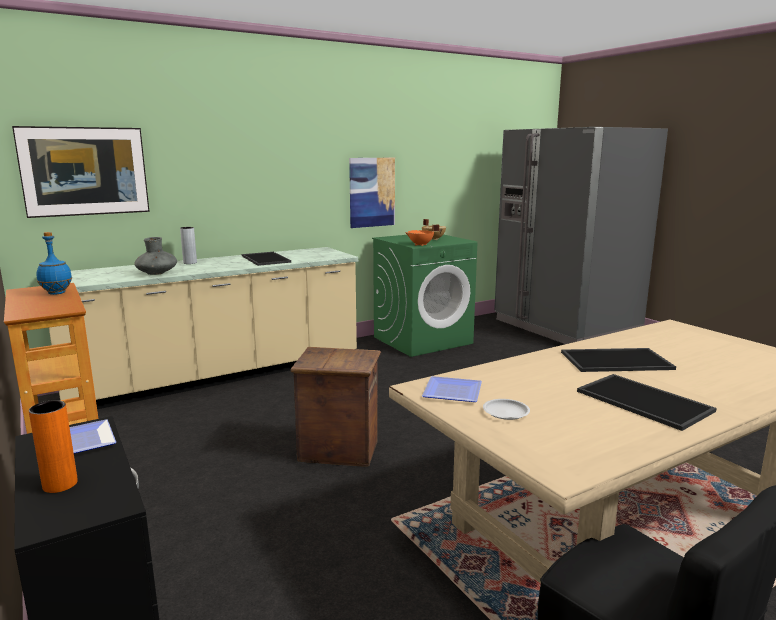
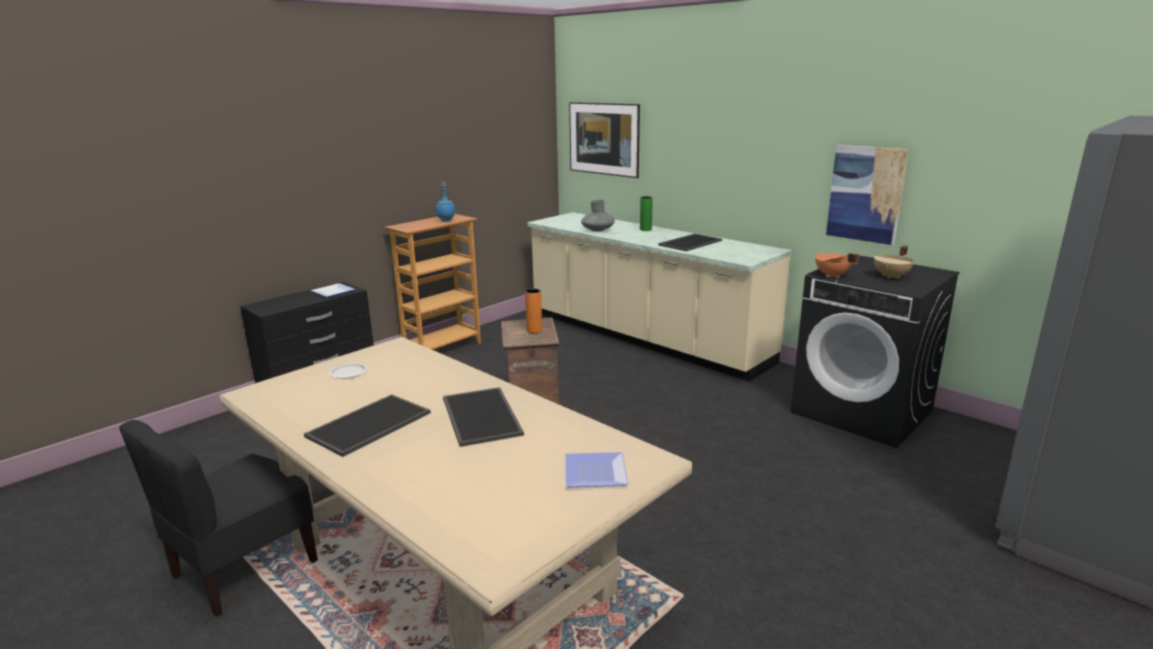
camera: 75 degrees right, 5 degrees up
(60, 484) = (290, 299): orange vase -> orange vase (534, 330)
(190, 263) = (645, 229): grey vase -> green vase
(423, 340) = (862, 411): green washing machine -> black washing machine
(451, 391) = (390, 354): plate -> plate (597, 471)

